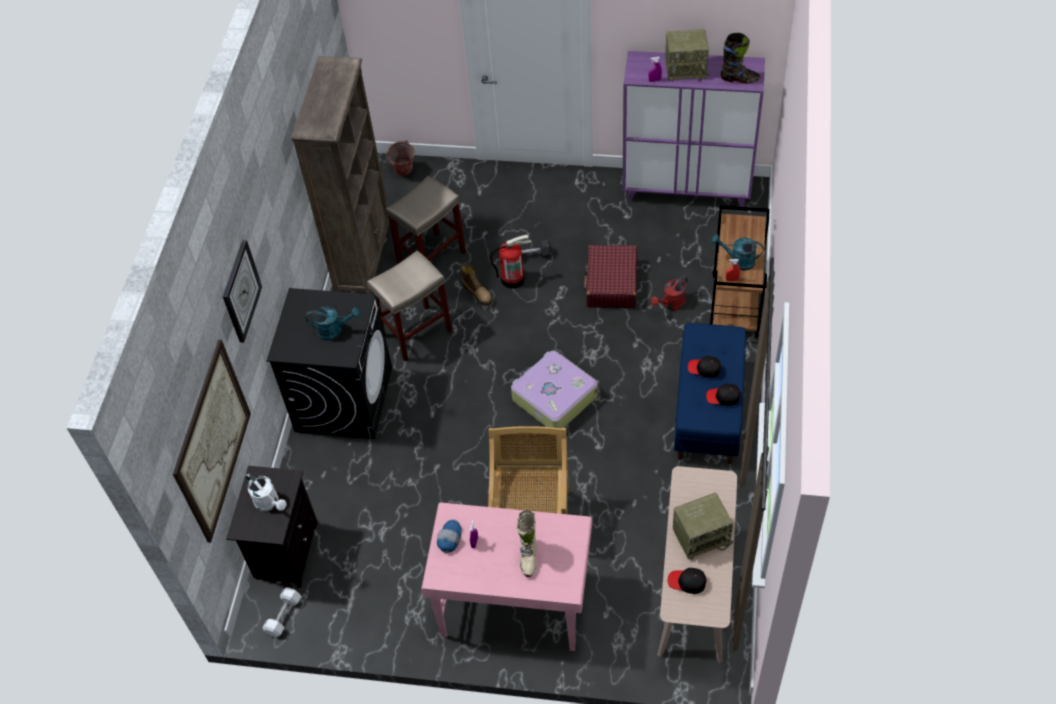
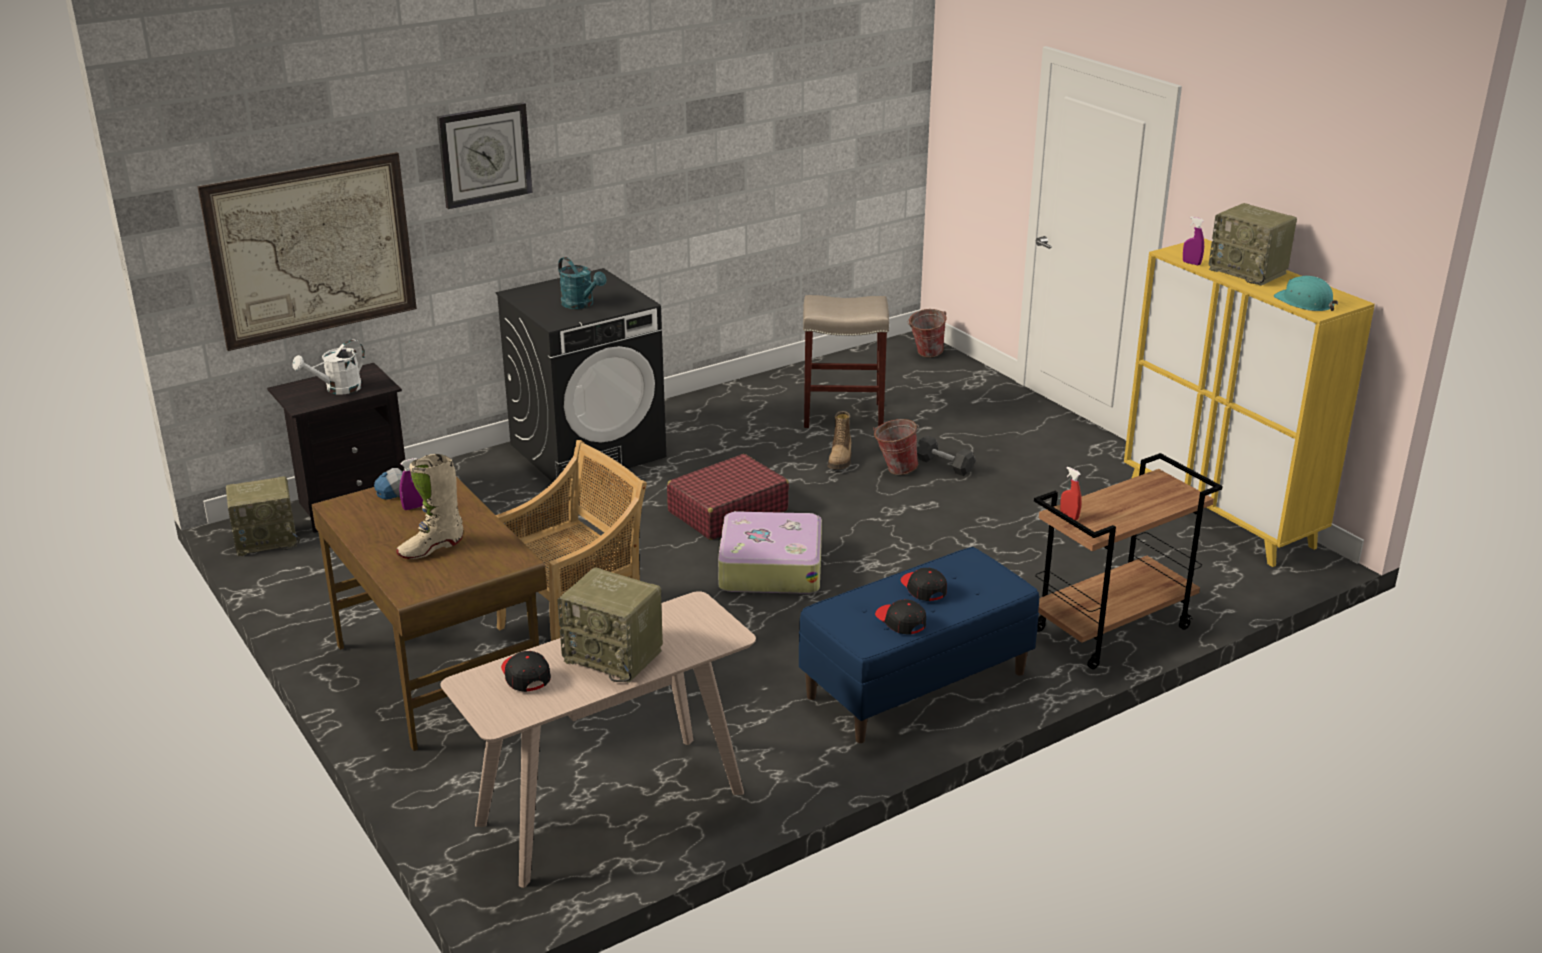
camera: 45 degrees right, 25 degrees down
(269, 503) = (337, 389): white watering can -> white watering can turned 45 degrees clockwise
(283, 616) = (267, 539): white dumbbell -> radio
(364, 257) = (783, 383): brown bookcase -> none
(416, 332) = (733, 449): beige stool -> none
(513, 278) = (894, 469): fire extinguisher -> bucket
(513, 602) = (439, 672): pink desk -> brown desk
(611, 284) = (992, 530): red suitcase -> red suitcase (727, 511)
(671, 304) = (1032, 583): red watering can -> none
(687, 189) = (1220, 516): purple cabinet -> yellow cabinet
(738, 261) = (1106, 509): turquoise watering can -> none
(739, 79) = (1305, 302): black boot -> turquoise hard hat

